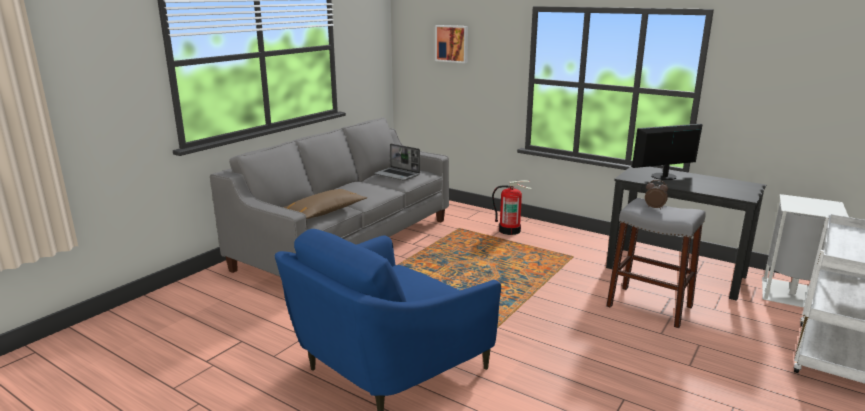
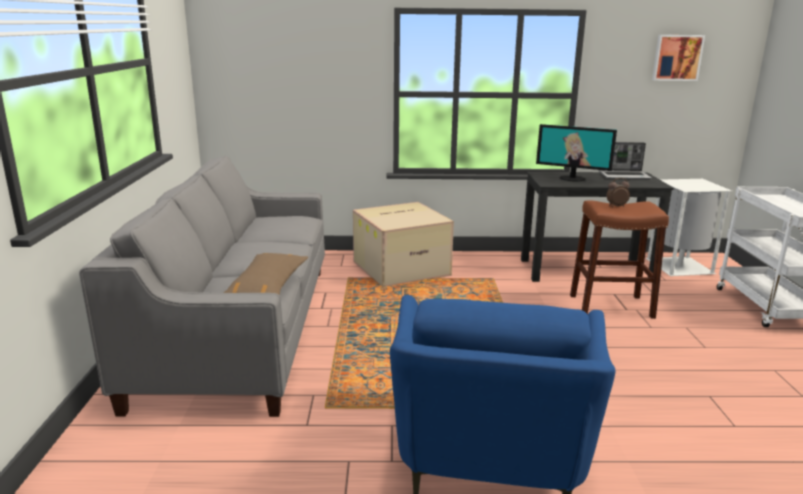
camera: 35 degrees left, 0 degrees up
(398, 175) = (280, 225): laptop -> laptop (624, 176)
(452, 43) = (287, 55): picture -> picture (677, 57)
(509, 230) = (401, 267): fire extinguisher -> cardboard box
(649, 306) = (611, 306): grey stool -> brown stool
(664, 176) = (572, 178): monitor -> monitor turned 105 degrees counterclockwise

